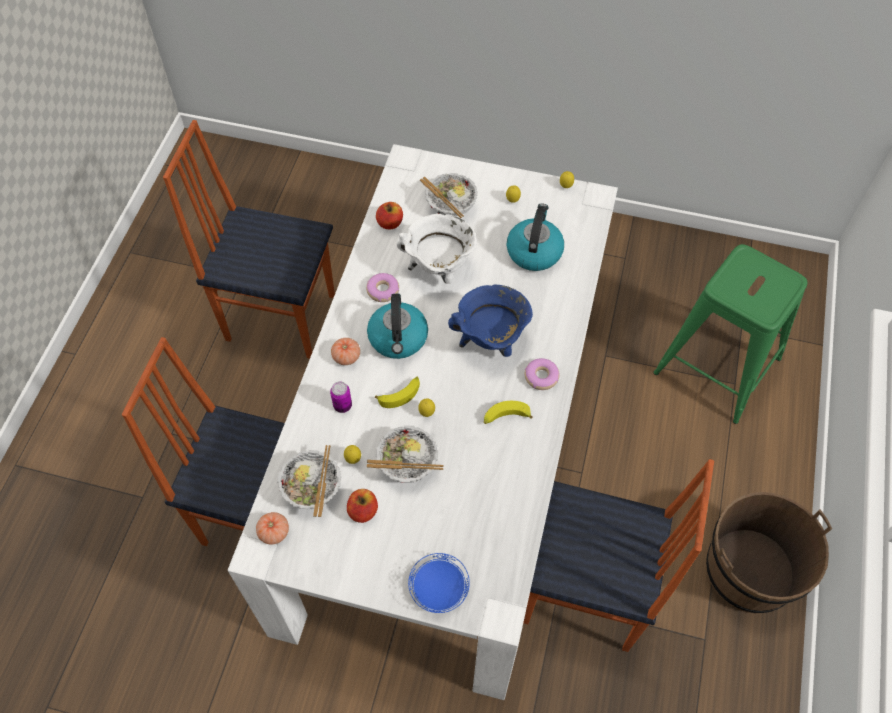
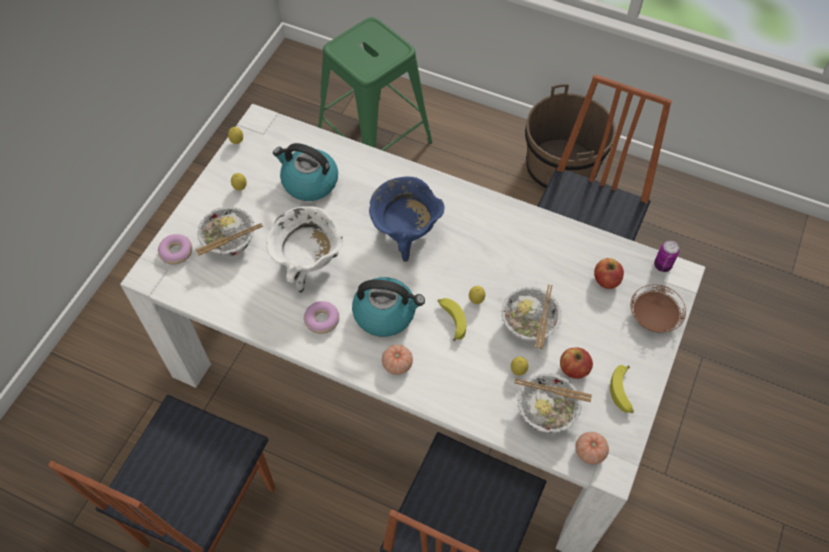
camera: 80 degrees left, 0 degrees up
(342, 405) = (455, 374): can -> can (662, 265)
(390, 223) = (234, 302): apple -> apple (606, 280)
(439, 589) = (654, 316): blue plate -> brown plate
(505, 417) = (491, 238): banana -> banana (622, 392)
(541, 377) = (452, 203): donut -> donut (176, 252)

